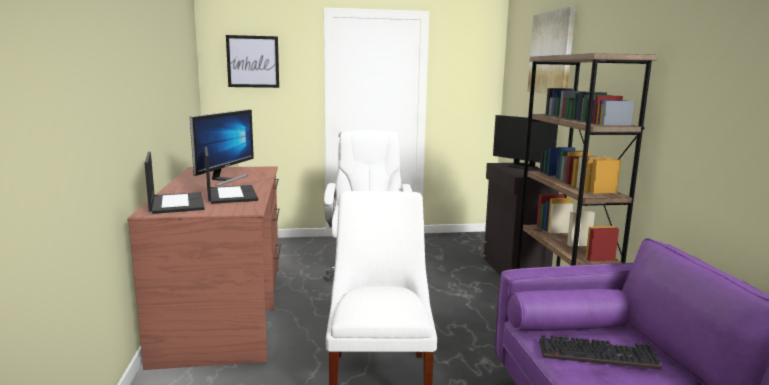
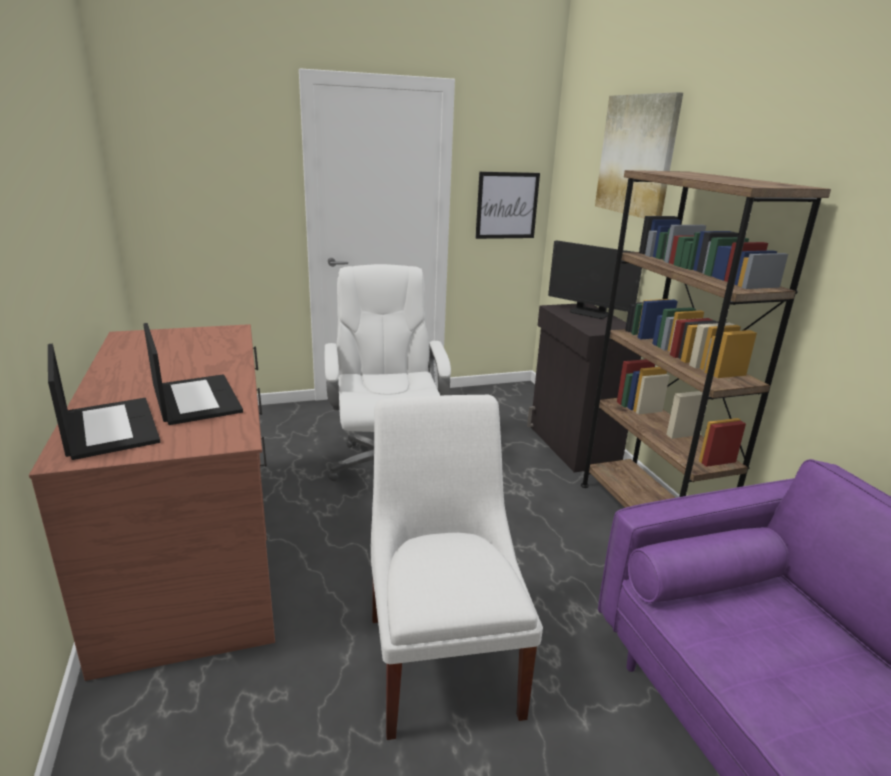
camera: 10 degrees left, 10 degrees up
(225, 179) = (177, 361): monitor -> none
(253, 61) = (193, 153): picture -> picture (507, 205)
(598, 354) = (766, 640): keyboard -> none

